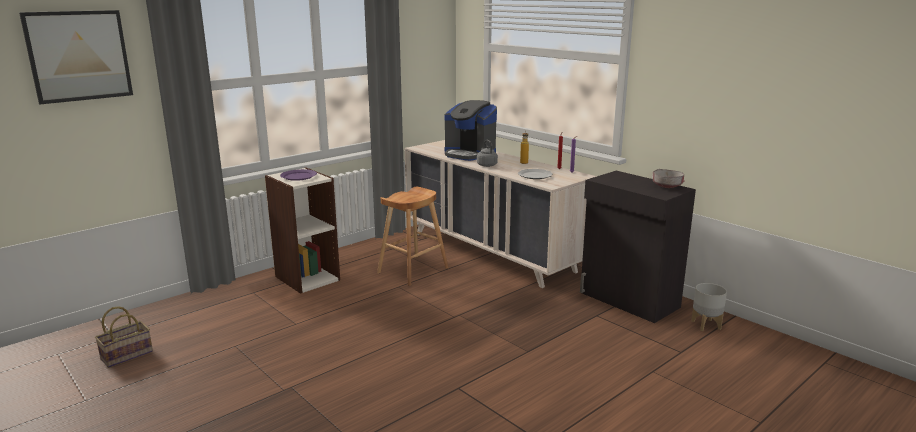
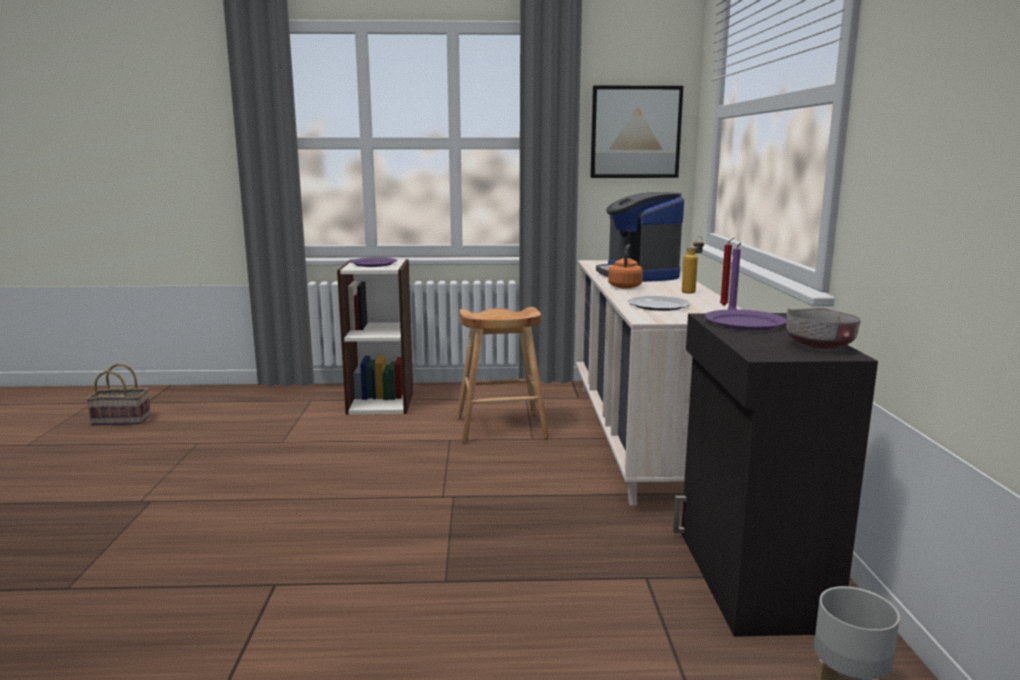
camera: 40 degrees right, 5 degrees down
(79, 56) = (167, 97): picture -> picture (635, 132)
(486, 165) = (625, 286): grey kettle -> orange kettle
(618, 180) = (744, 323): none -> purple plate

